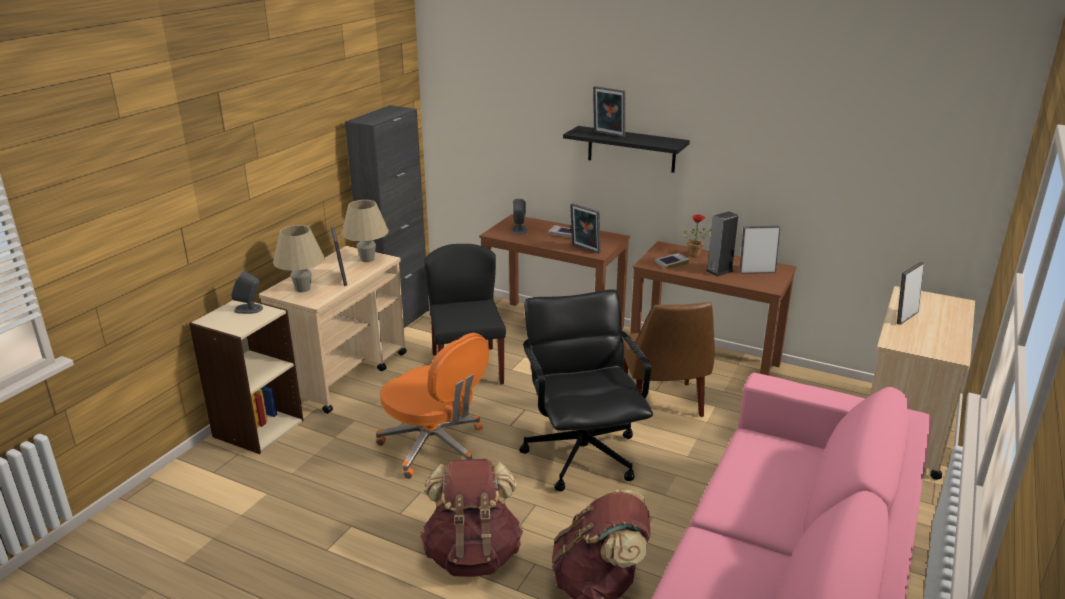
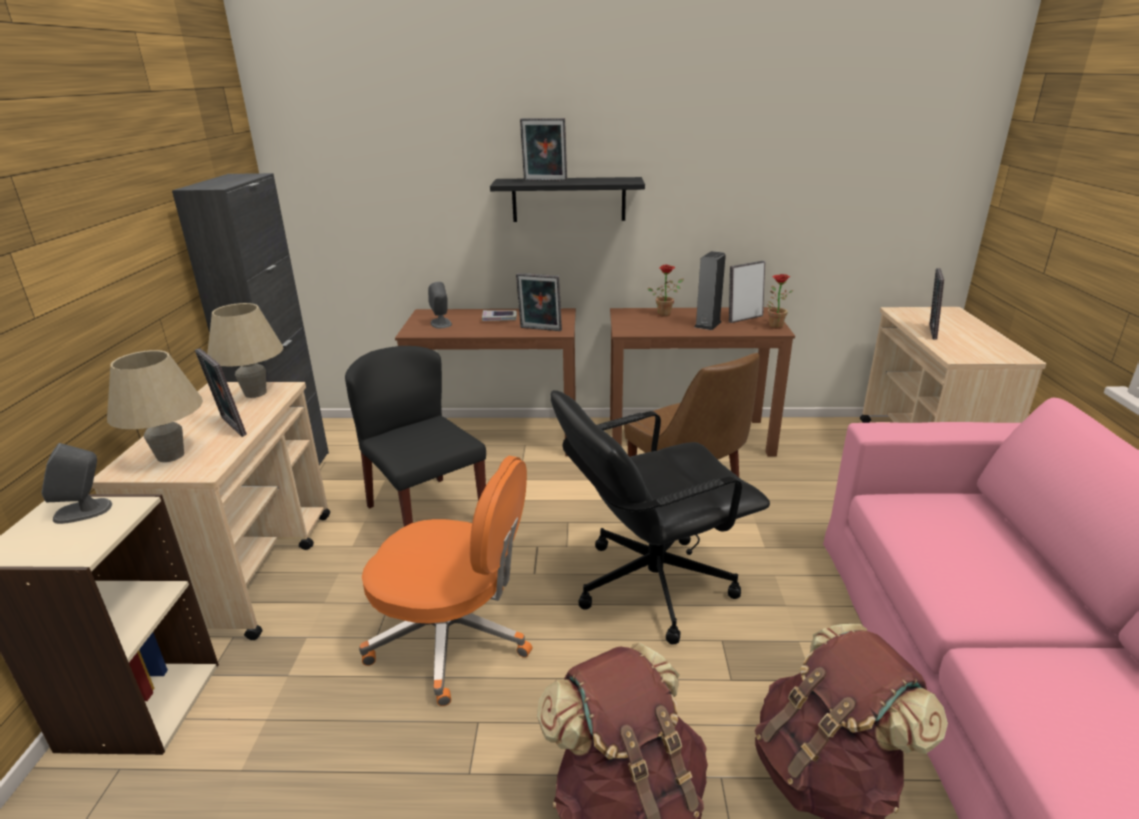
camera: 25 degrees left, 0 degrees up
(582, 454) = (651, 584): black office chair -> black office chair turned 75 degrees counterclockwise
(672, 263) = (651, 326): book -> none
(773, 283) = (773, 325): none -> potted plant

